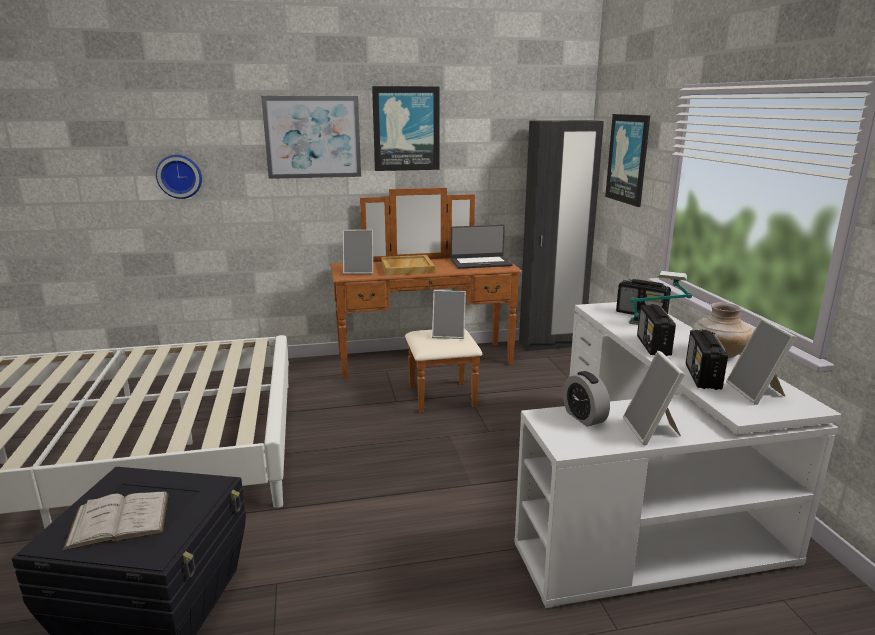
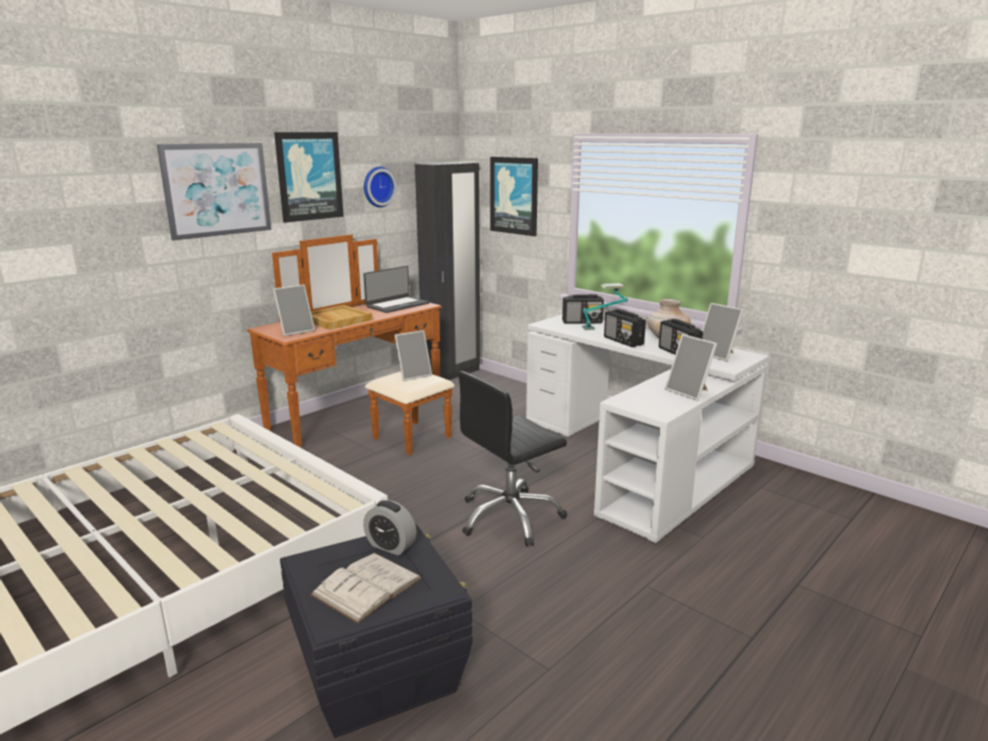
camera: 35 degrees left, 0 degrees up
(179, 176) = (61, 247): wall clock -> wall clock (377, 186)
(432, 509) = (510, 517): none -> black office chair
(584, 417) = (643, 395): alarm clock -> alarm clock (390, 546)

